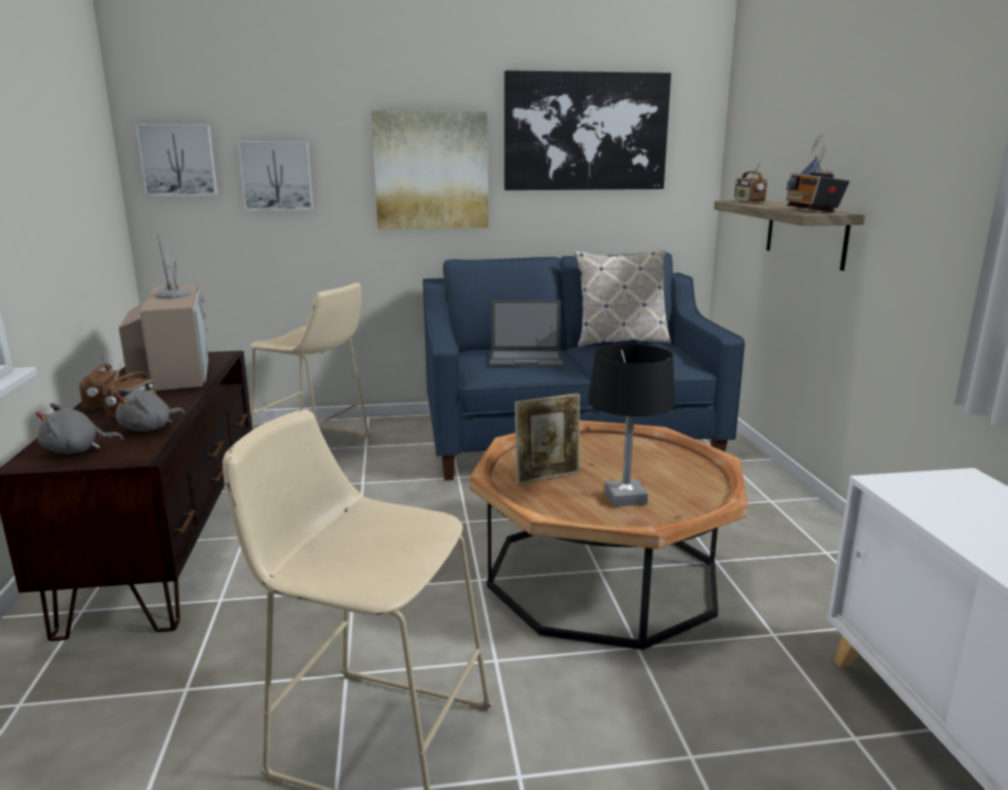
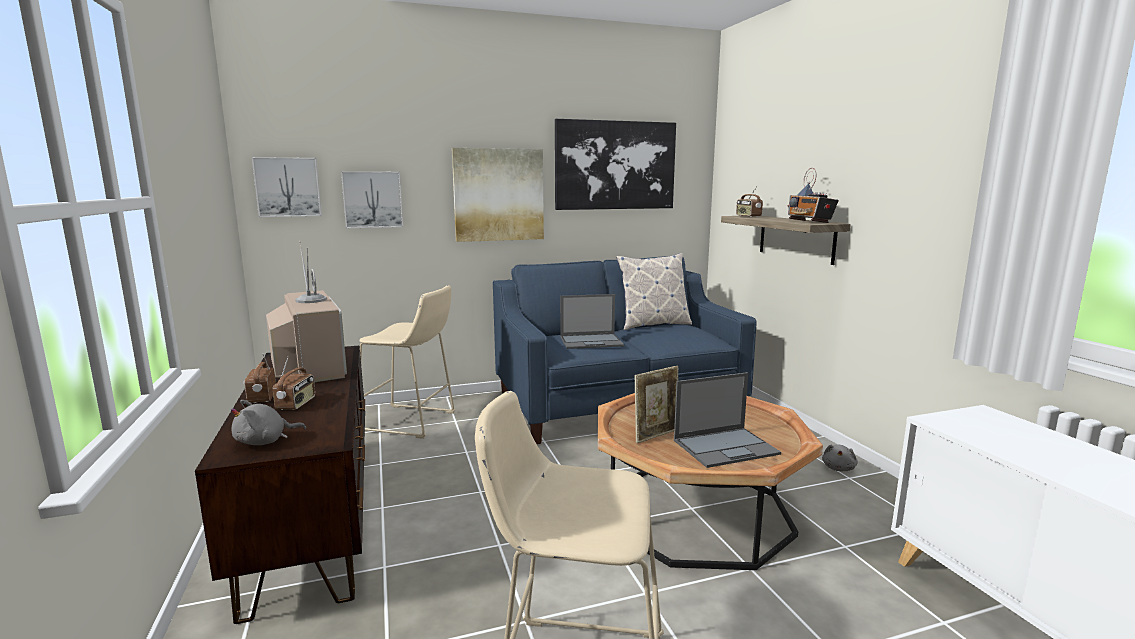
camera: 10 degrees left, 5 degrees down
(149, 428) = (321, 417): grey plush toy -> grey plush toy (838, 468)
(625, 498) = (726, 447): black table lamp -> laptop

